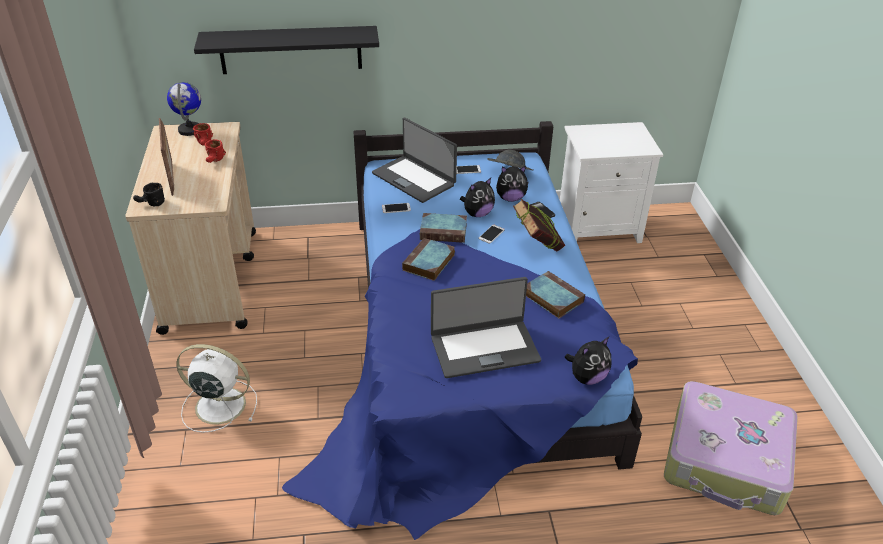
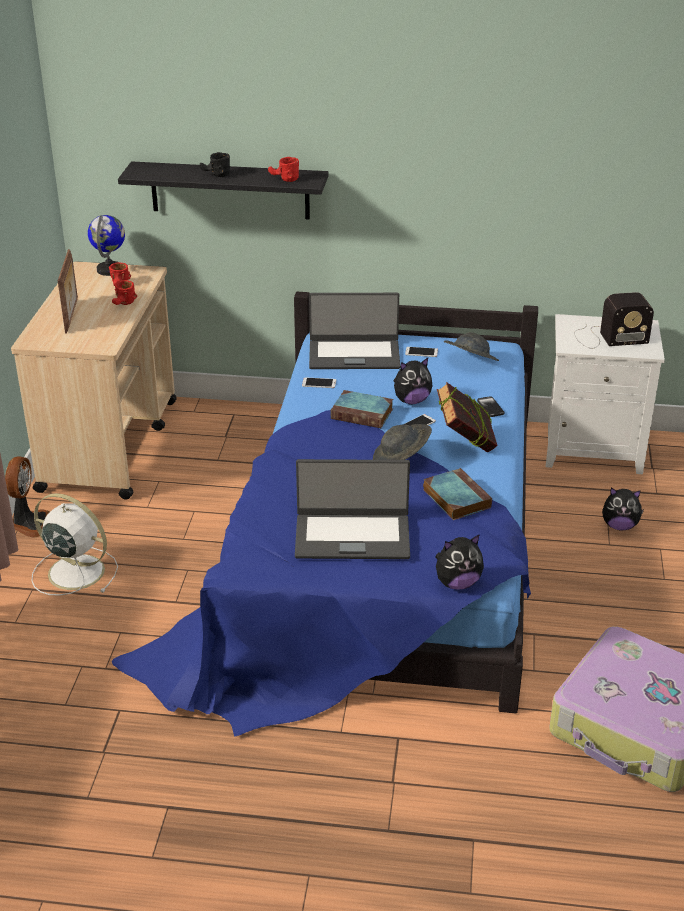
camera: 15 degrees right, 5 degrees down
(150, 204) = (40, 339): black mug -> black mug (215, 175)
(162, 365) = (29, 523): none -> fan
(342, 36) = (283, 179): none -> red mug
(414, 179) = (354, 354): laptop -> laptop turned 60 degrees counterclockwise
(428, 263) = (330, 444): book -> none
(492, 268) = (401, 458): none -> grey hat
(510, 198) = (459, 389): plush toy -> plush toy (619, 526)
(613, 141) = (608, 337): none -> radio

